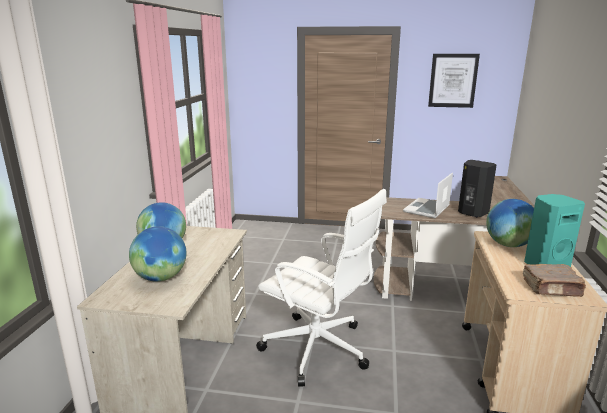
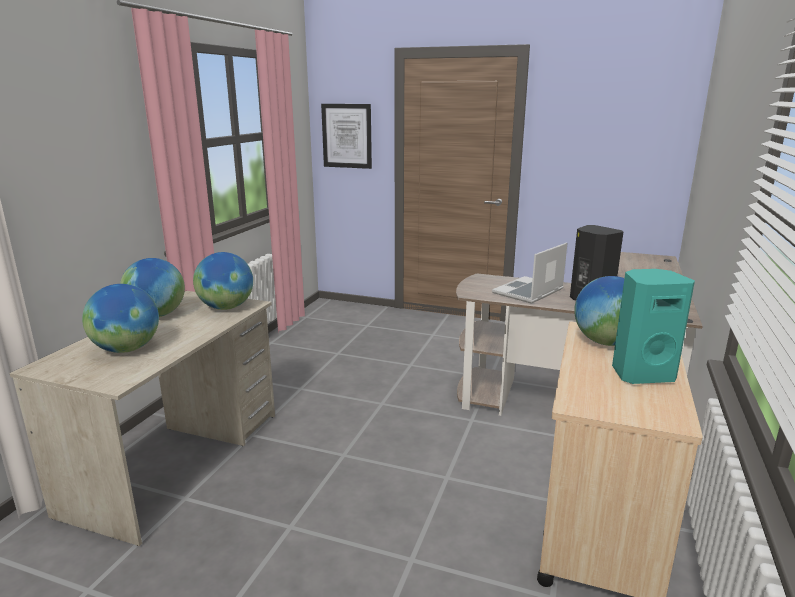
camera: 10 degrees right, 0 degrees up
(215, 237) = (226, 307): none -> globe
(319, 350) = (347, 465): white office chair -> none
(453, 80) = (601, 119): picture -> picture (347, 136)
(552, 288) = (629, 404): brown book -> none

